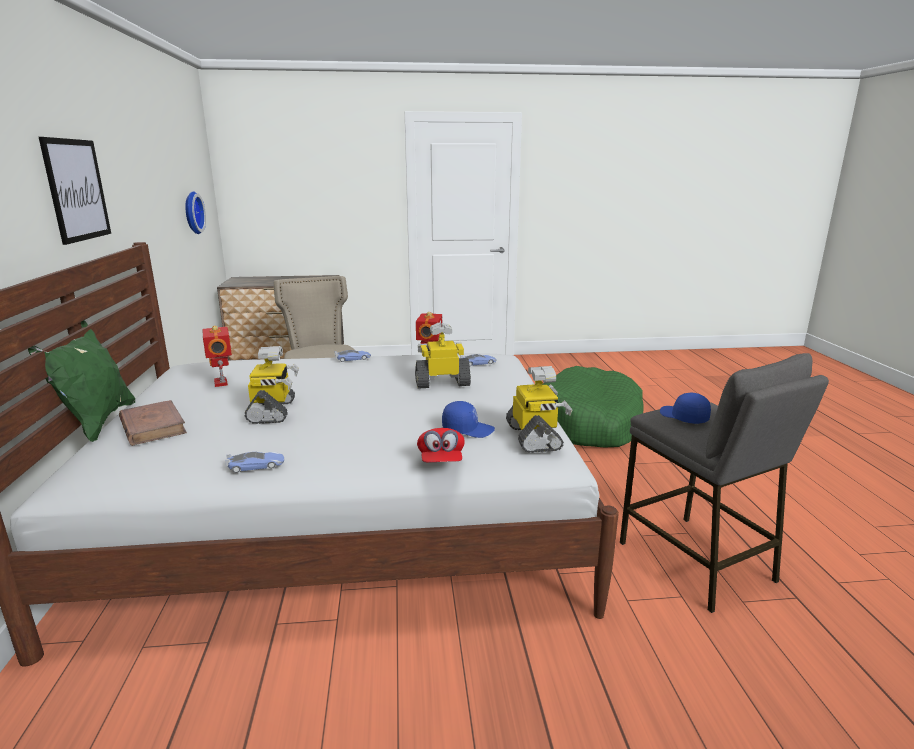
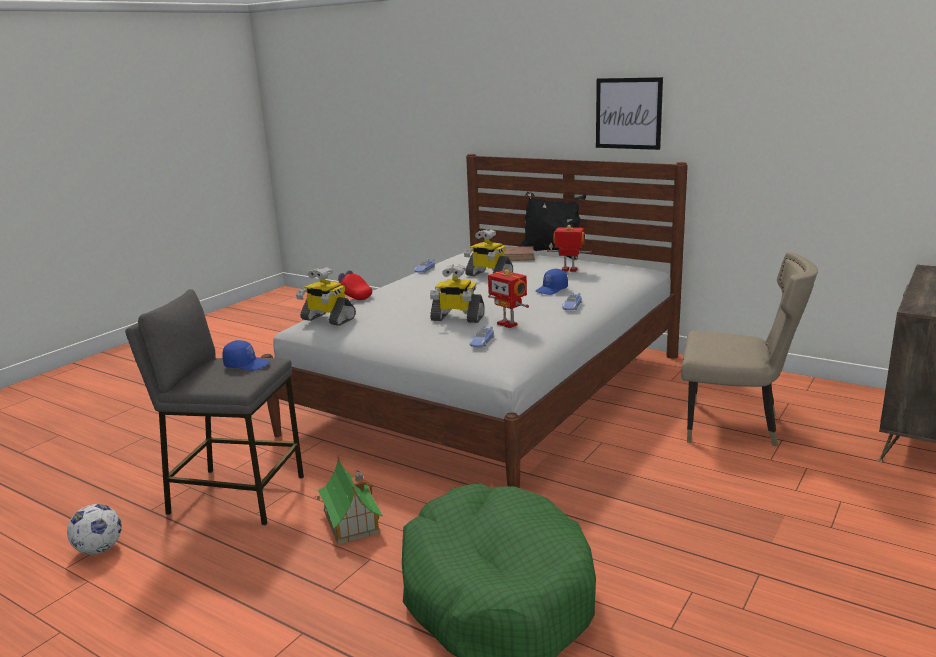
camera: 130 degrees right, 0 degrees up
(97, 422) = (551, 254): green pillow -> black pillow
(191, 213) = (889, 156): wall clock -> none
(442, 383) = (457, 318): toy robot -> toy robot turned 75 degrees clockwise
(468, 429) = (371, 308): blue cap -> blue cap (552, 290)
(620, 487) = (351, 521): none -> toy house
(853, 579) = (100, 549): none -> football

